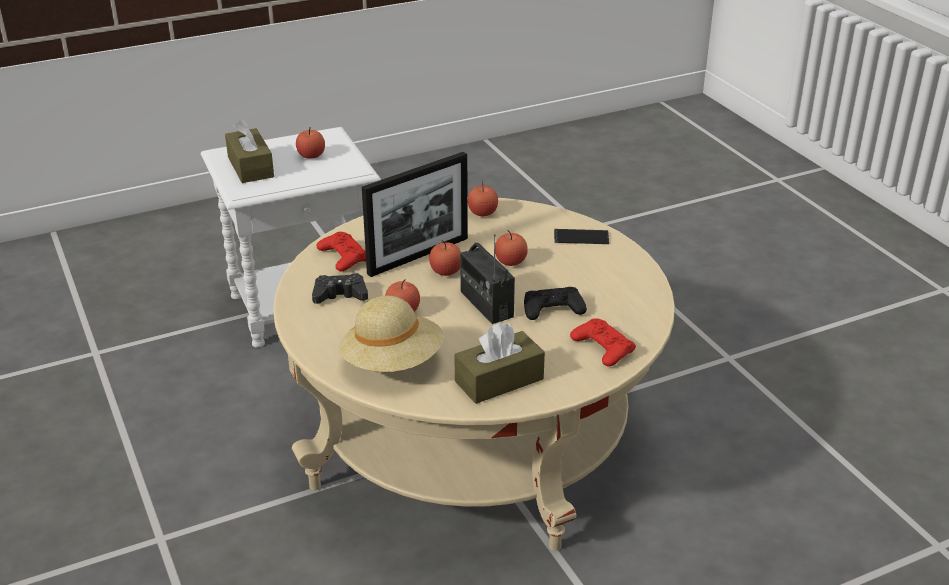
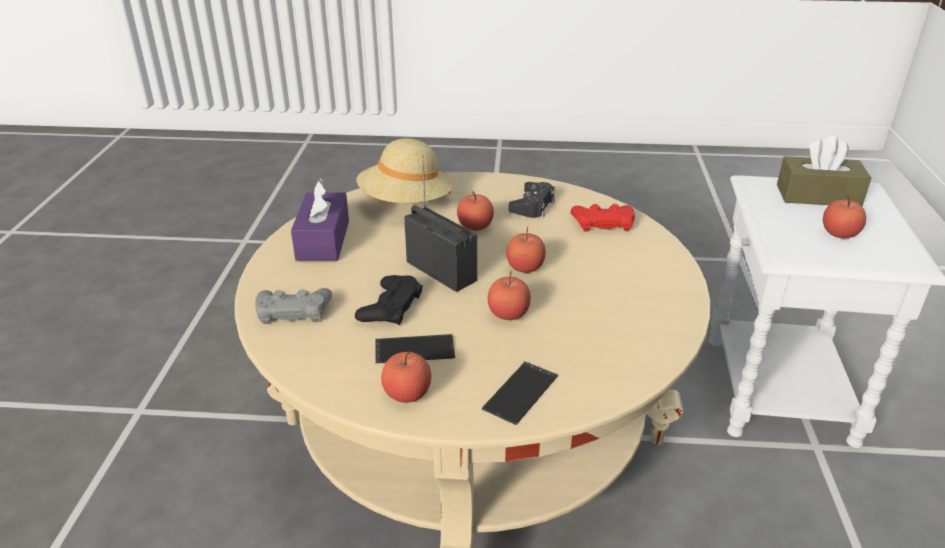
camera: 120 degrees right, 0 degrees up
(418, 256) = (571, 261): picture frame -> none
(482, 213) = (645, 335): apple -> apple (407, 394)
(486, 304) = (441, 271): radio -> radio turned 45 degrees clockwise
(499, 380) = (323, 240): brown tissue box -> purple tissue box
(585, 282) = (414, 349): none -> phone
(603, 348) = (293, 310): red game controller -> grey game controller

